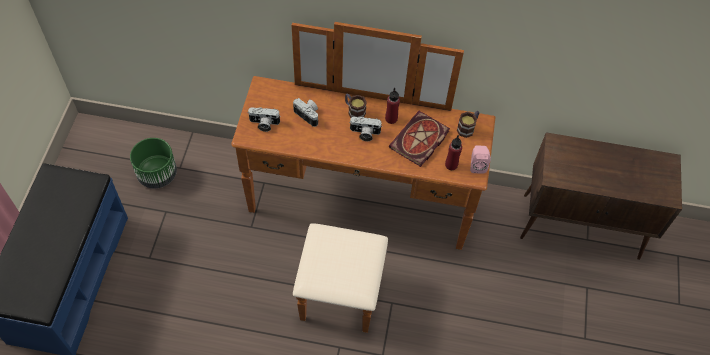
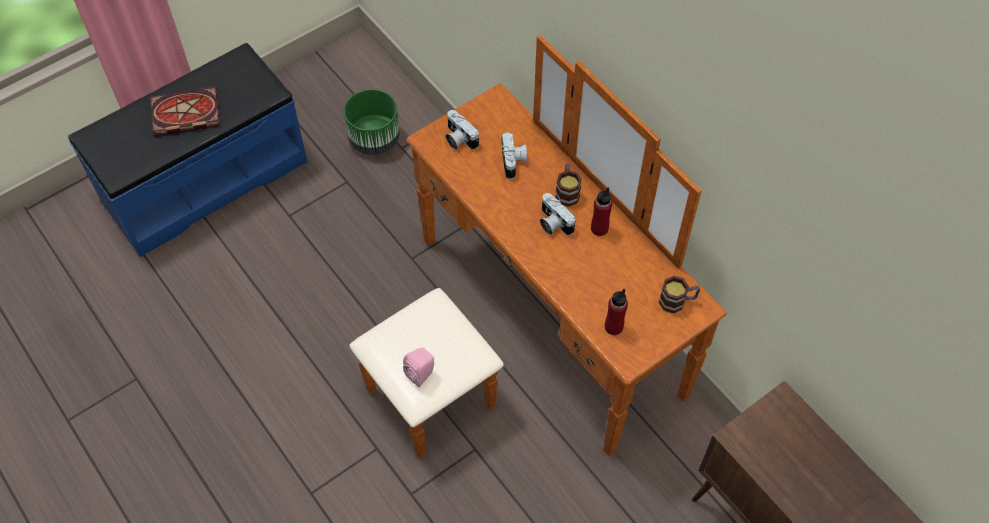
camera: 45 degrees right, 0 degrees up
(419, 141) = (605, 275): book -> book (184, 114)
(477, 165) = (643, 350): pink speaker -> pink speaker (422, 374)

